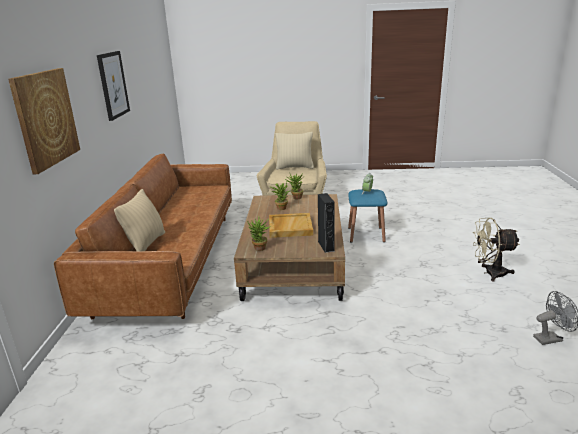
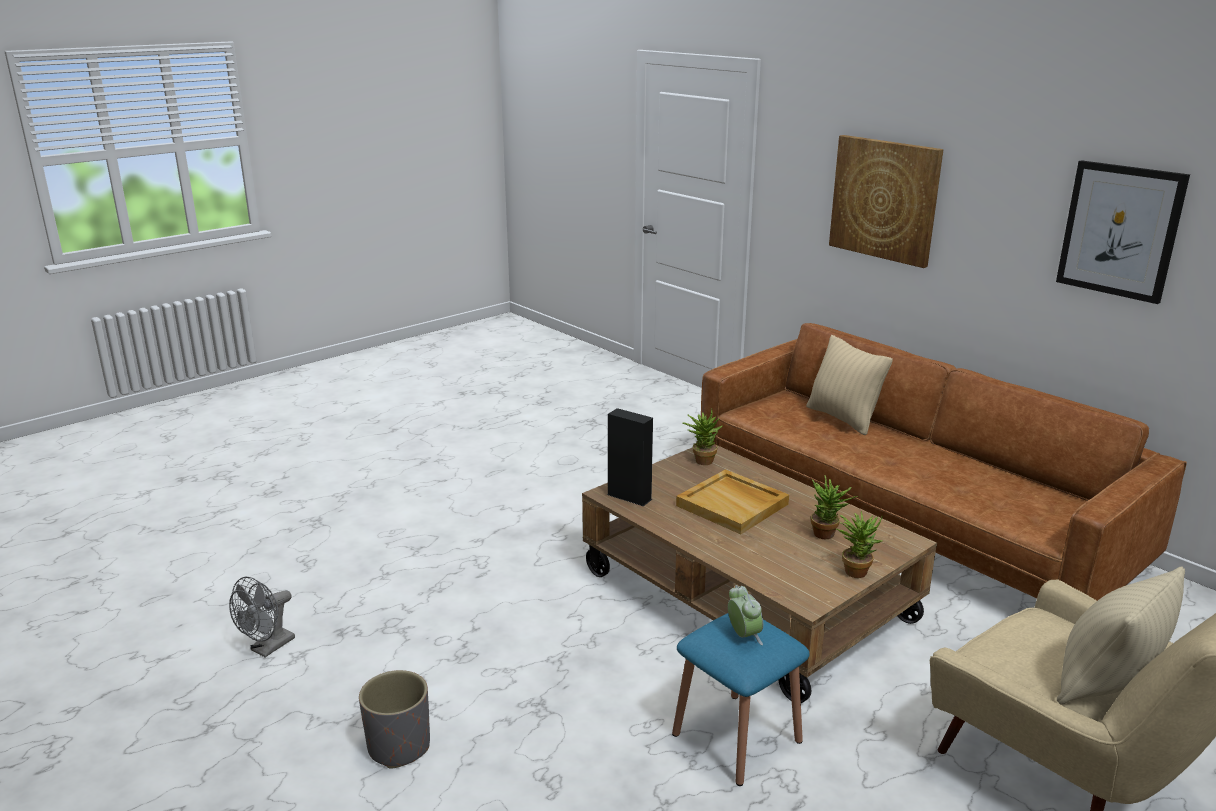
camera: 135 degrees right, 0 degrees up
(490, 273) = (399, 746): beige fan -> grey planter

